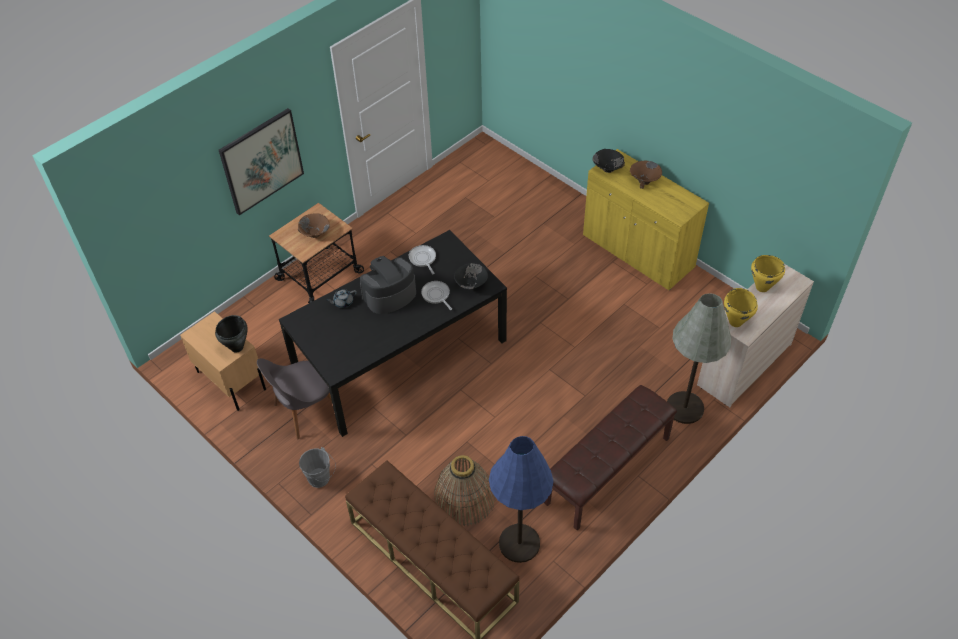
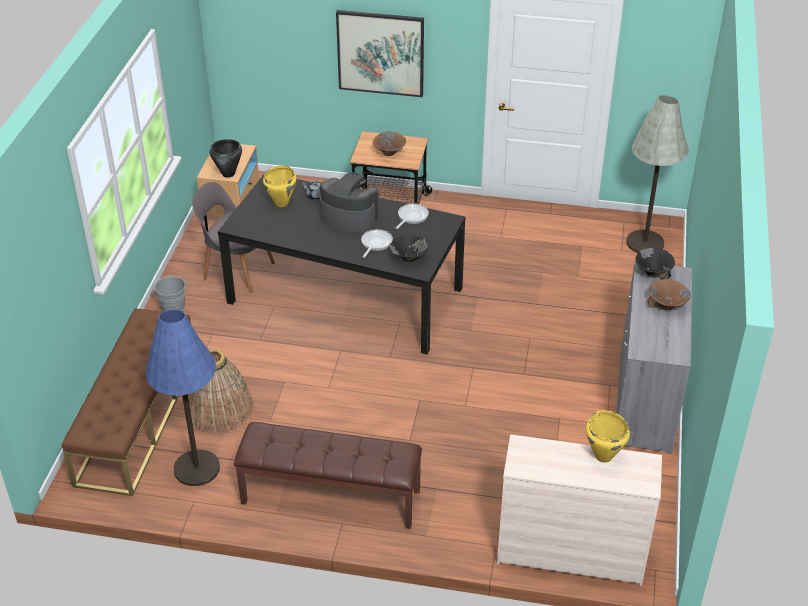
camera: 55 degrees right, 10 degrees down
(637, 252) = (645, 398): yellow cabinet -> grey cabinet
(684, 408) = (462, 525): grey floor lamp -> grey floor lamp (645, 243)
(735, 322) = (529, 453): yellow cooking pot -> yellow cooking pot (281, 203)

